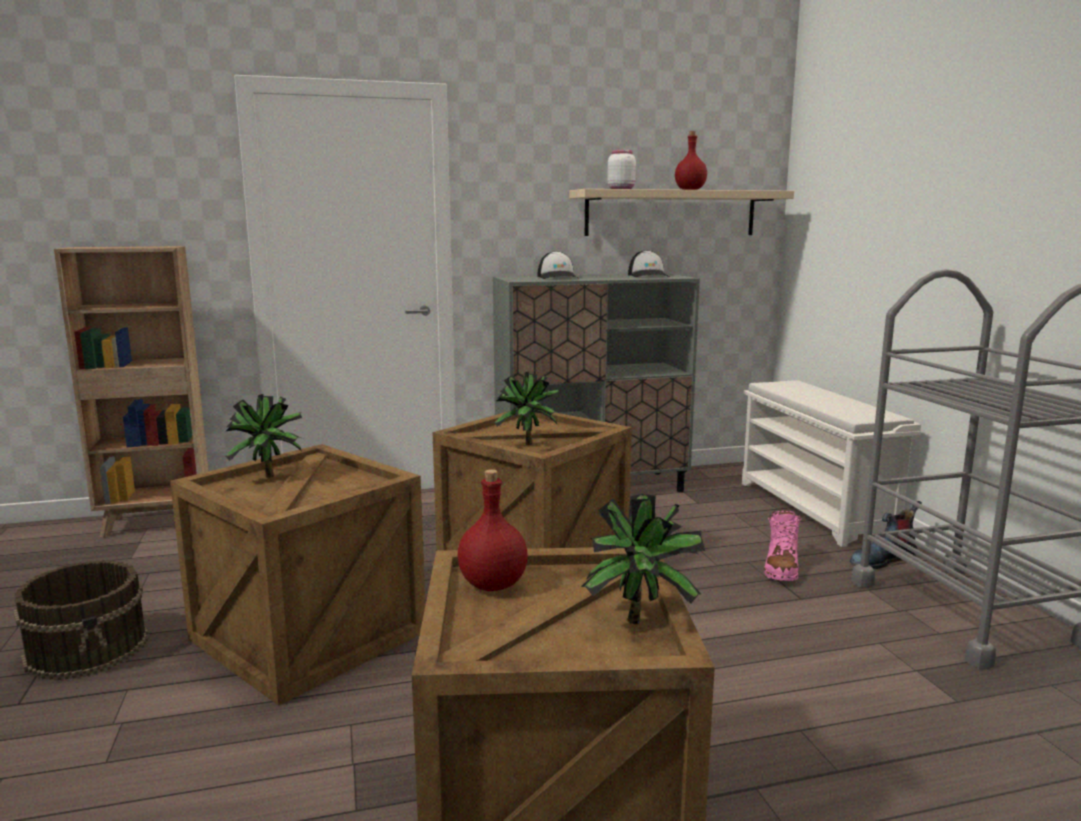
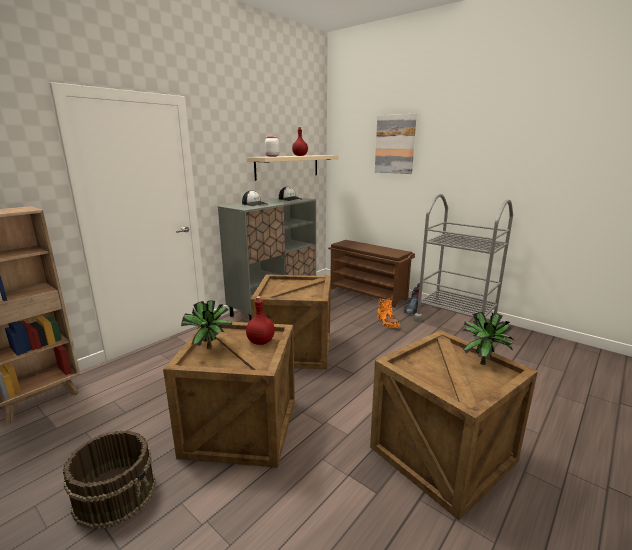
camera: 35 degrees left, 5 degrees up
(492, 584) = (415, 367): red bottle -> red bottle (260, 341)
(527, 445) = (301, 295): potted plant -> none
(781, 568) = (387, 322): pink boot -> orange boot
(815, 509) = (368, 294): white shoe rack -> brown shoe rack
(902, 158) = (395, 144): none -> picture

